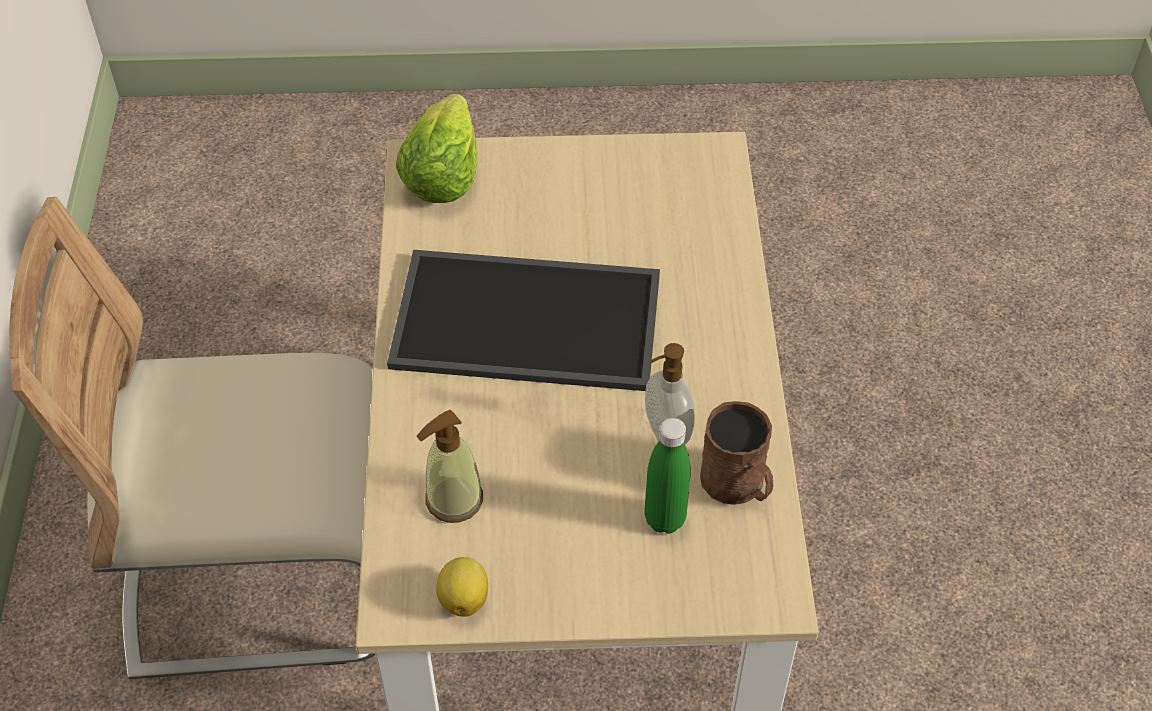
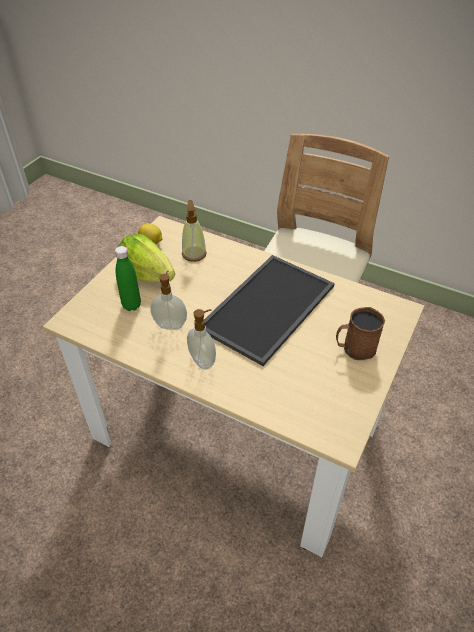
camera: 120 degrees right, 5 degrees down
(442, 176) = (384, 314): lettuce -> lettuce (147, 274)
(705, 350) = (203, 360): none -> soap dispenser
(738, 485) = (125, 335): brown mug -> brown mug (354, 348)

